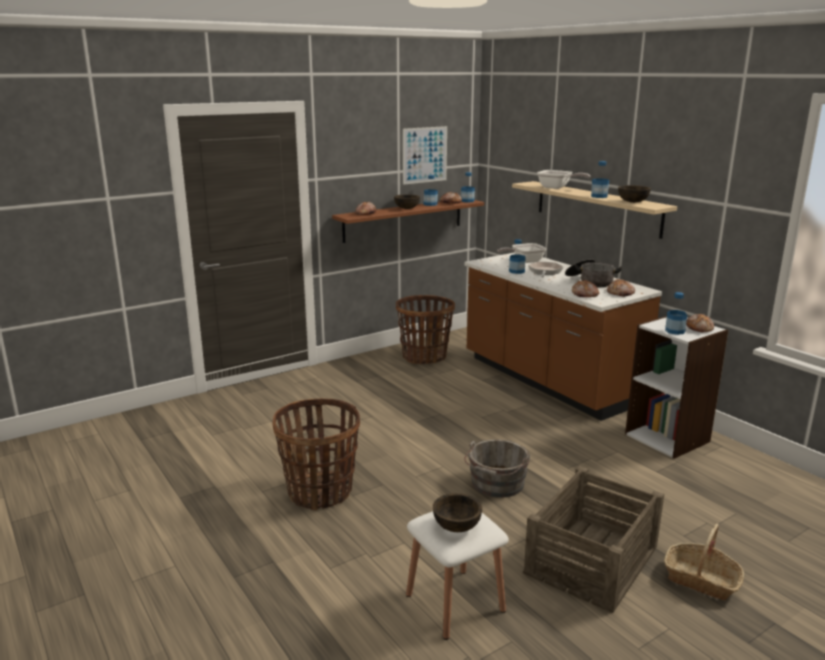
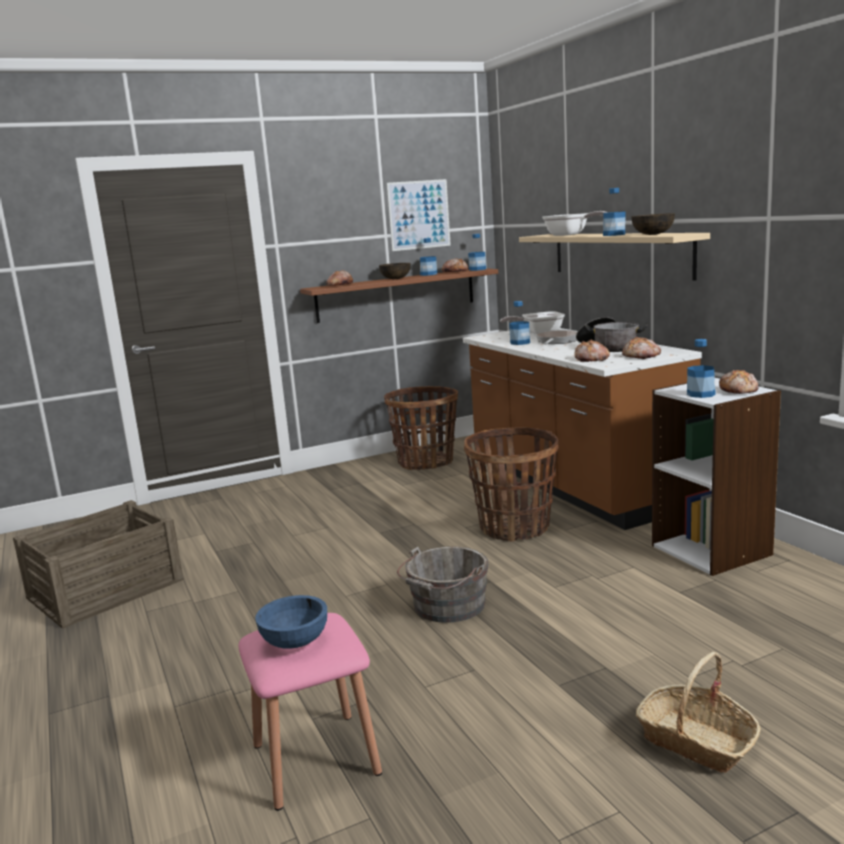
camera: 10 degrees right, 5 degrees down
(320, 492) = (215, 613): basket -> basket (515, 527)
(455, 602) = (315, 759): white stool -> pink stool
(457, 526) = (295, 641): brown bowl -> blue bowl
(593, 560) = (540, 707): crate -> crate (106, 589)

